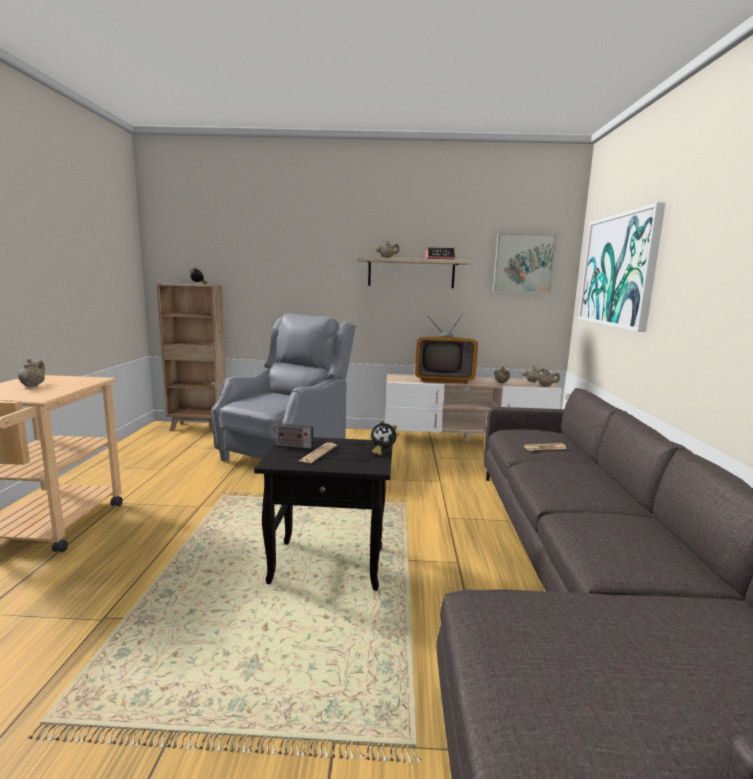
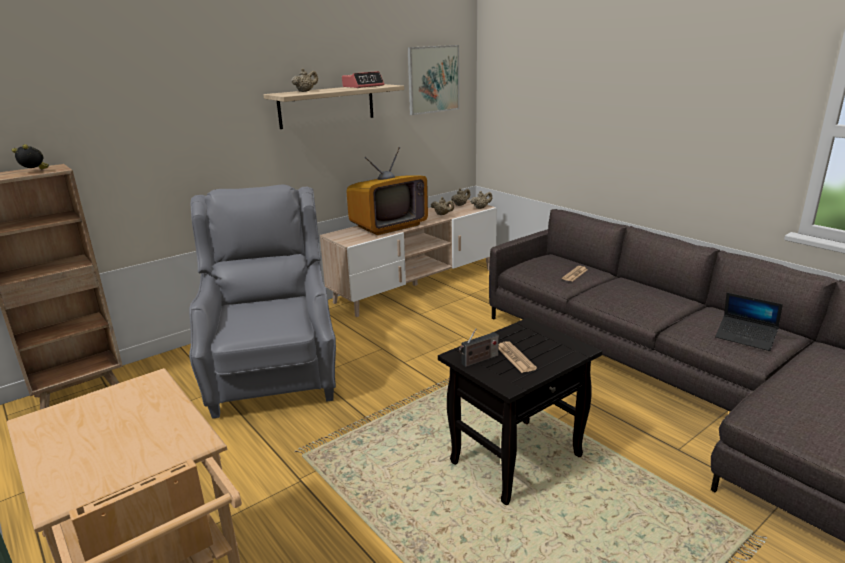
camera: 40 degrees left, 10 degrees up
(33, 385) = (100, 433): beige teapot -> none
(382, 451) = (548, 331): alarm clock -> none
(618, 270) = (550, 88): picture -> none
(618, 547) = (745, 338): none -> laptop

